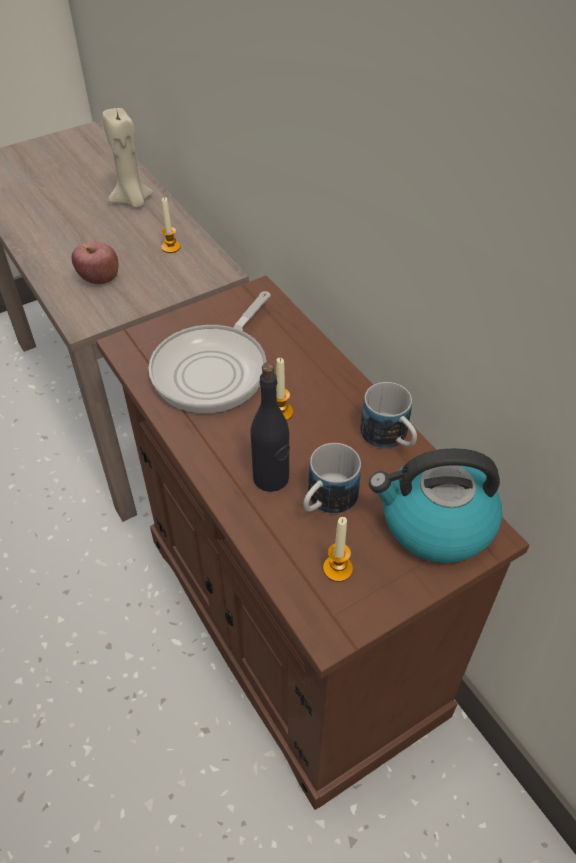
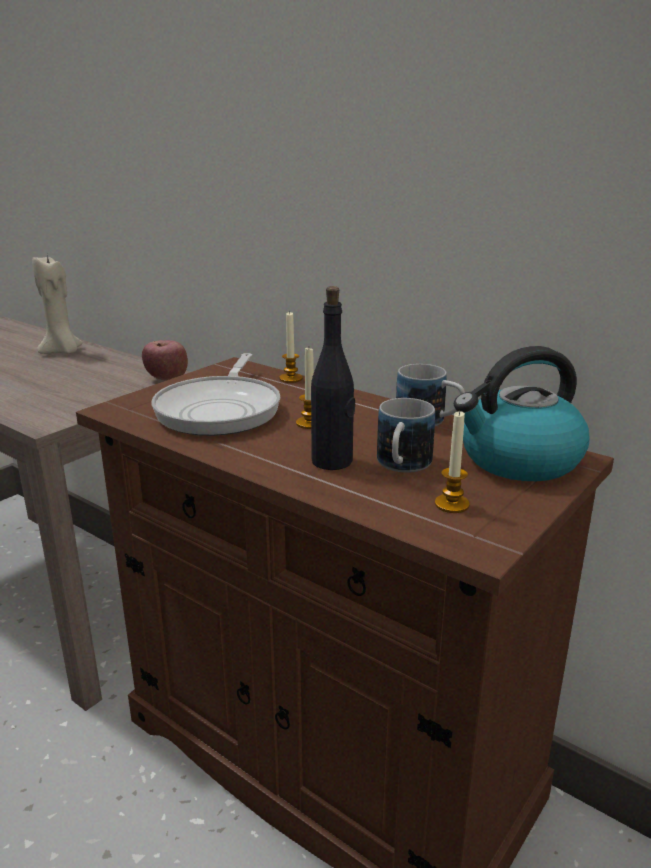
camera: 20 degrees left, 25 degrees down
(99, 279) = (49, 396): apple -> apple (167, 378)
(171, 247) = (118, 371): candle -> candle (291, 378)

